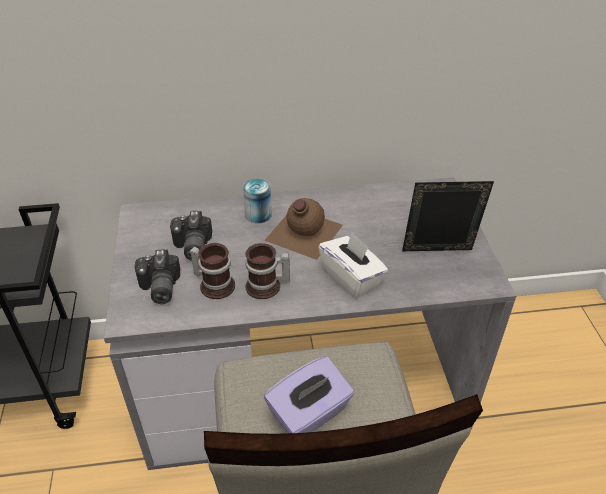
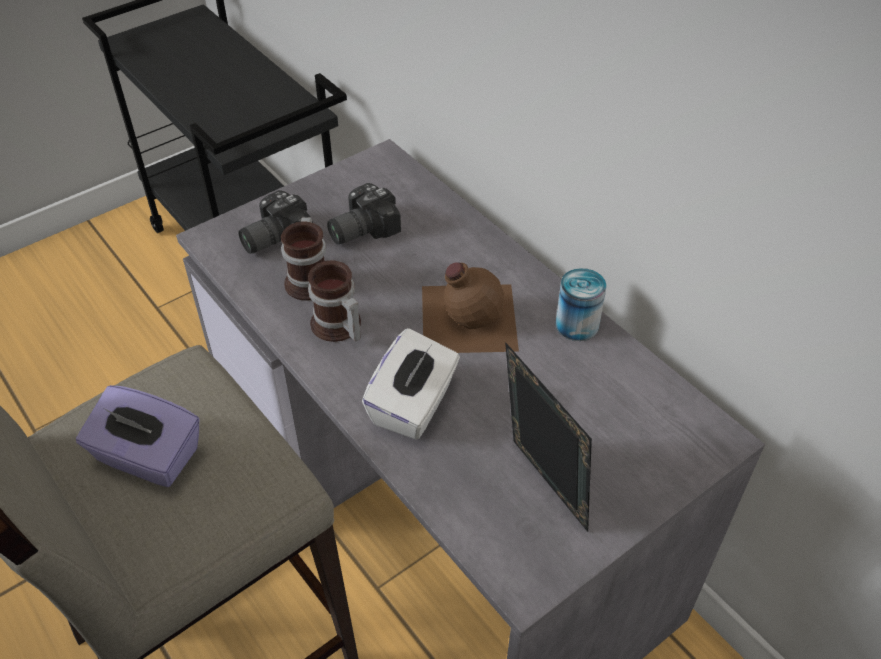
camera: 60 degrees right, 5 degrees up
(258, 214) = (468, 258): can -> can (577, 325)

